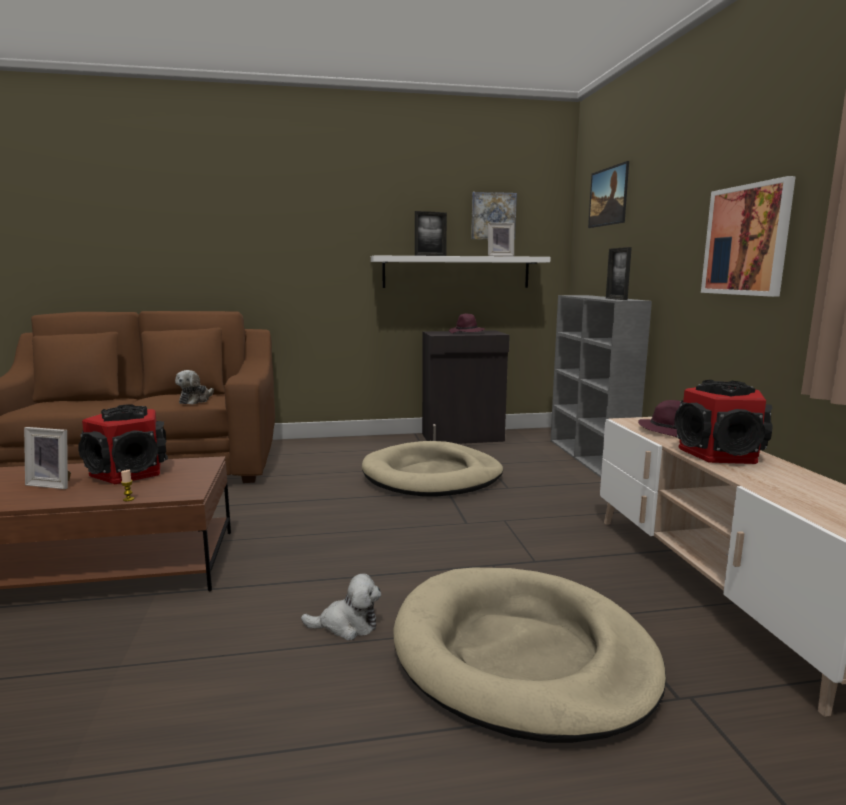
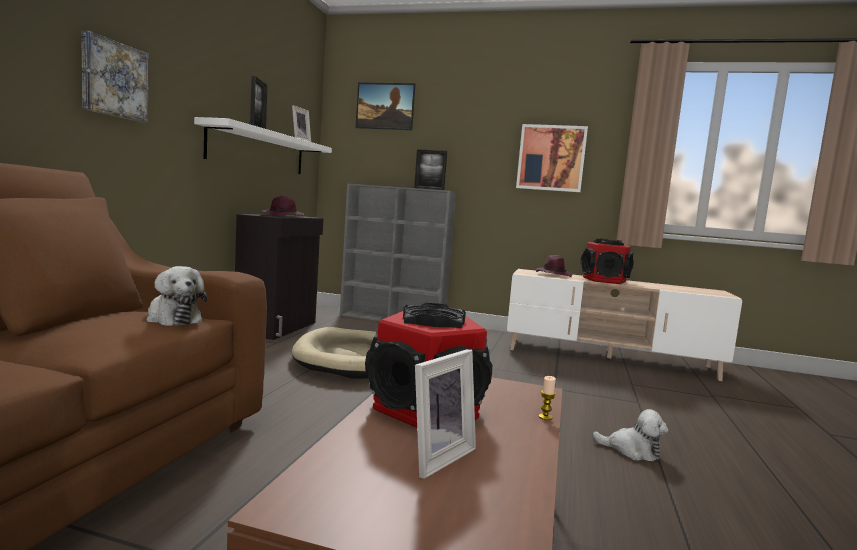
camera: 65 degrees left, 5 degrees down
(347, 625) = (632, 451): plush toy -> plush toy turned 90 degrees clockwise
(493, 216) = (282, 99): picture -> picture (113, 79)
(522, 655) = (675, 413): beige dog bed -> none

